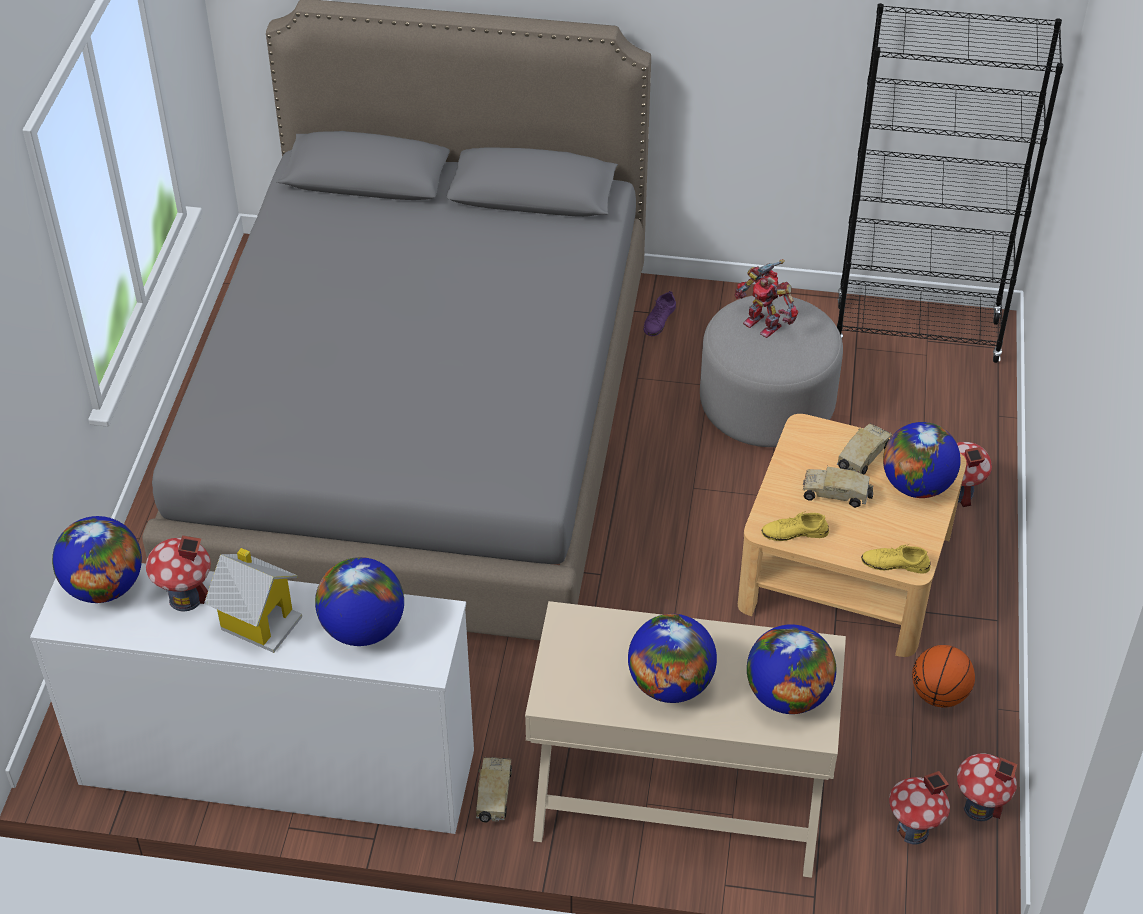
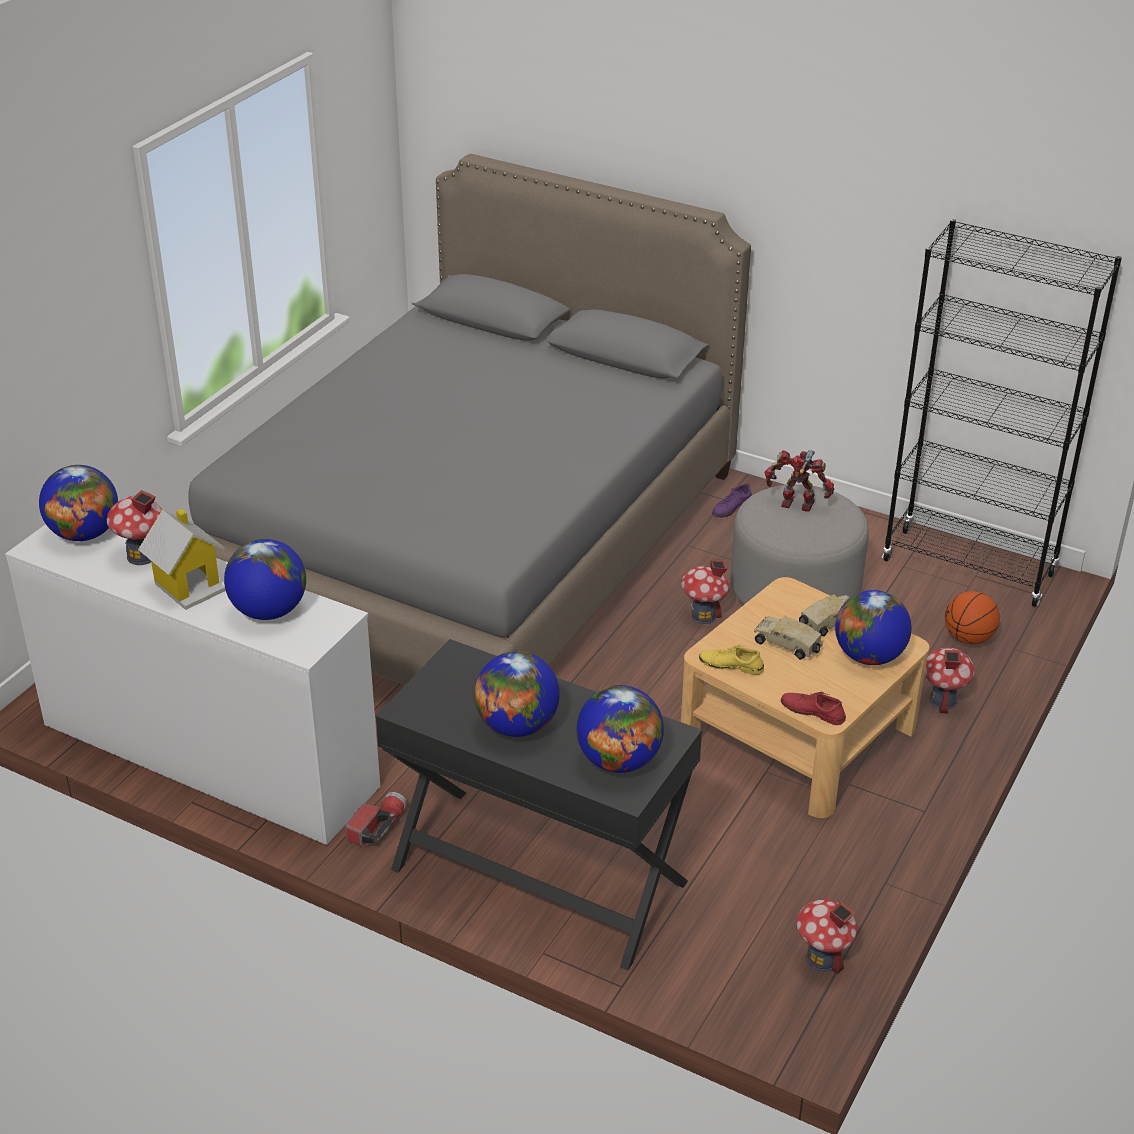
camera: 20 degrees right, 10 degrees down
(494, 797) = (377, 826): toy truck -> flashlight
(678, 803) = (537, 876): beige desk -> black desk
(764, 323) = (797, 505): toy robot -> toy robot turned 135 degrees clockwise
(895, 564) = (813, 711): yellow shoe -> red shoe
(913, 830) = (746, 960): toy house -> toy house (703, 616)
(939, 695) = (833, 857): basketball -> basketball (968, 639)

